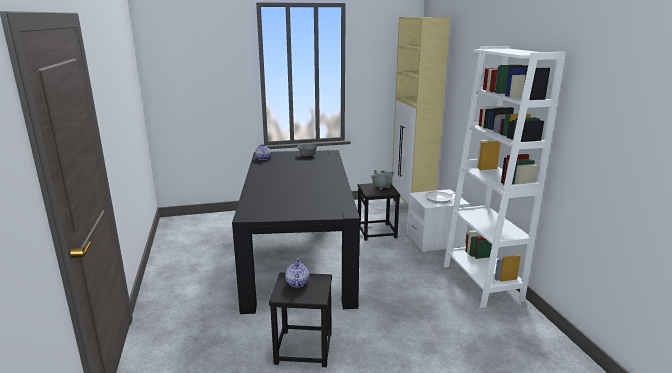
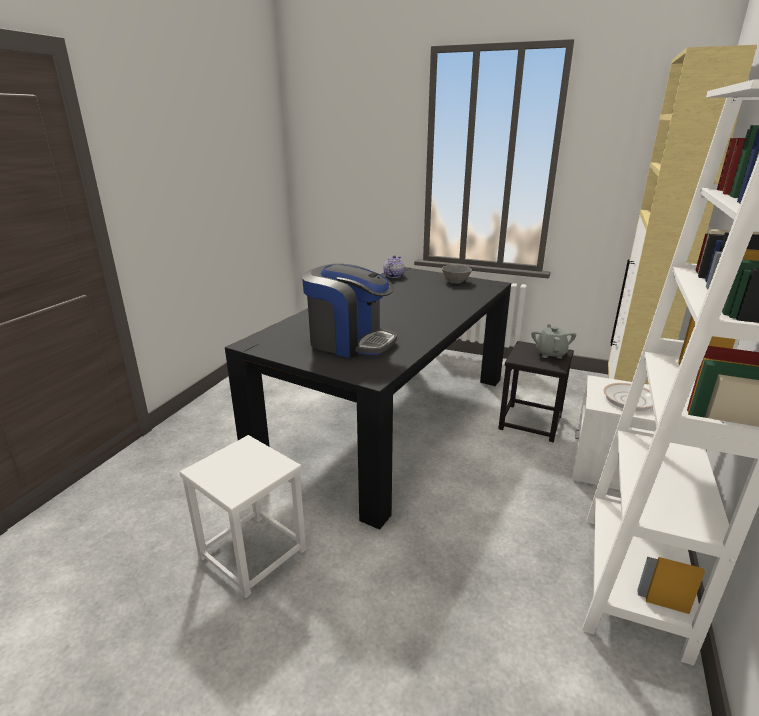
camera: 35 degrees right, 5 degrees up
(297, 283) = (243, 459): teapot -> none
(303, 200) = (350, 342): none -> coffee machine
(303, 348) = (252, 554): black stool -> white stool

